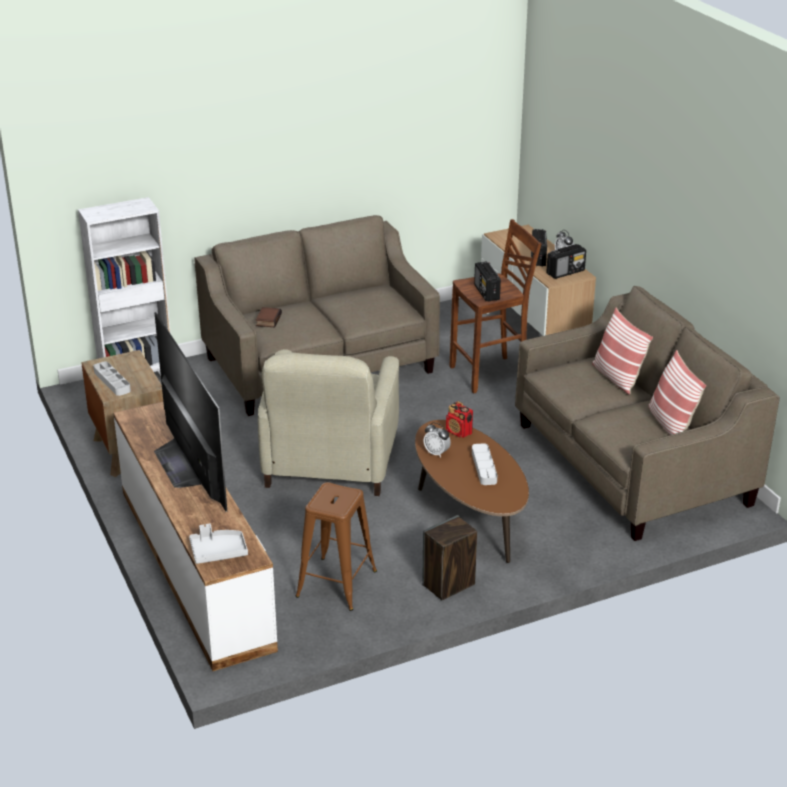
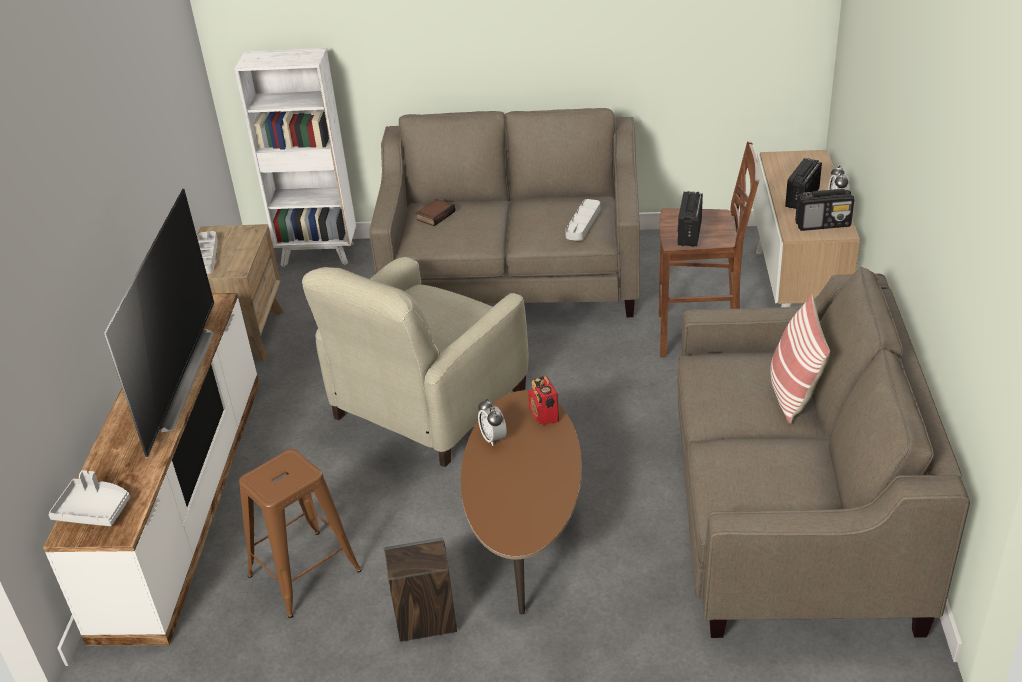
camera: 30 degrees right, 5 degrees up
(484, 467) = (534, 476): grey tray -> grey tray (583, 223)
(670, 424) = (814, 486): pillow -> none

